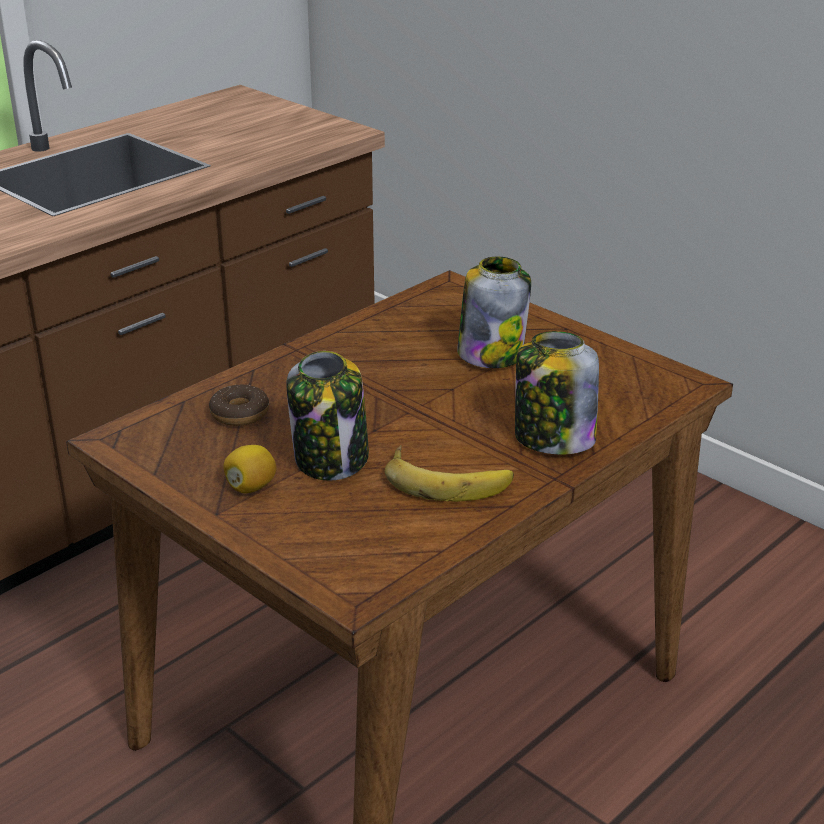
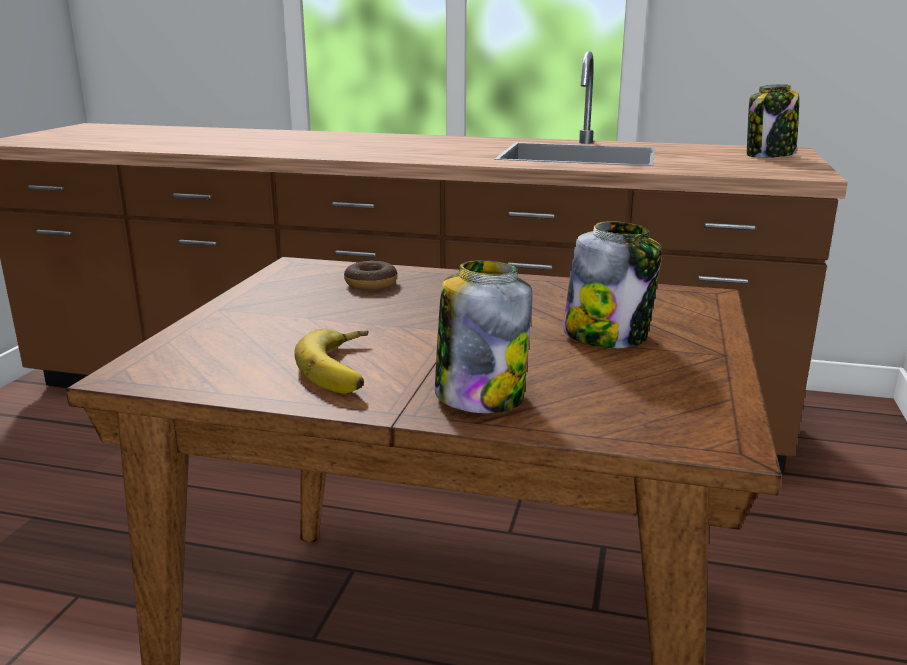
camera: 60 degrees right, 10 degrees down
(251, 487) = (265, 309): lemon -> none
(331, 459) = (334, 322): jar -> jar (769, 155)

